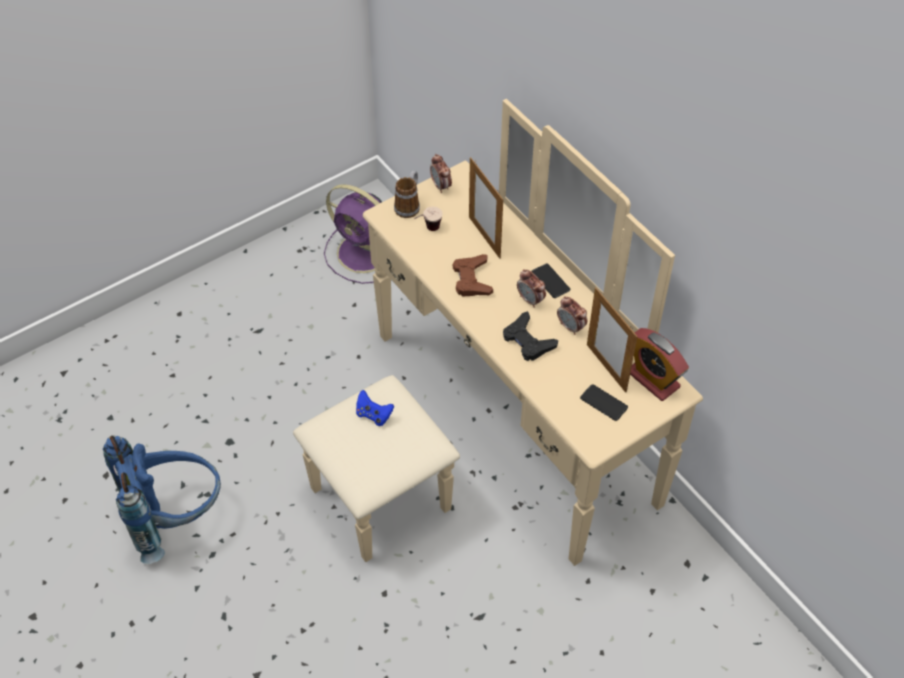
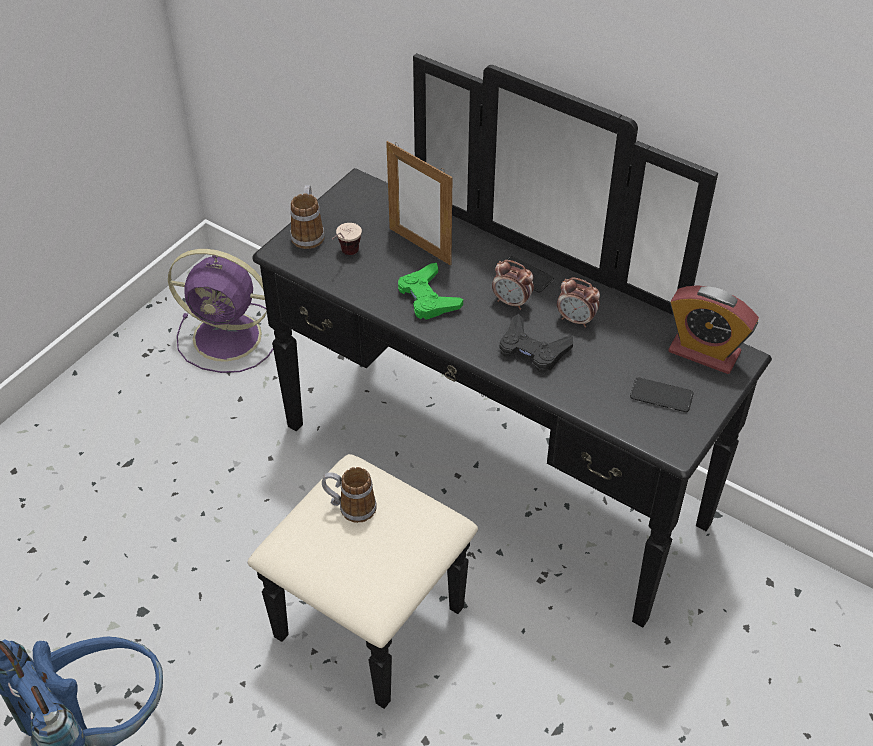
camera: 20 degrees left, 5 degrees down
(373, 415) = (350, 507): blue game controller -> mug
(441, 186) = (338, 203): alarm clock -> none
(472, 279) = (428, 297): brown game controller -> green game controller
(485, 436) = (467, 506): beige dresser -> black dresser
(606, 368) = (642, 354): picture frame -> none

